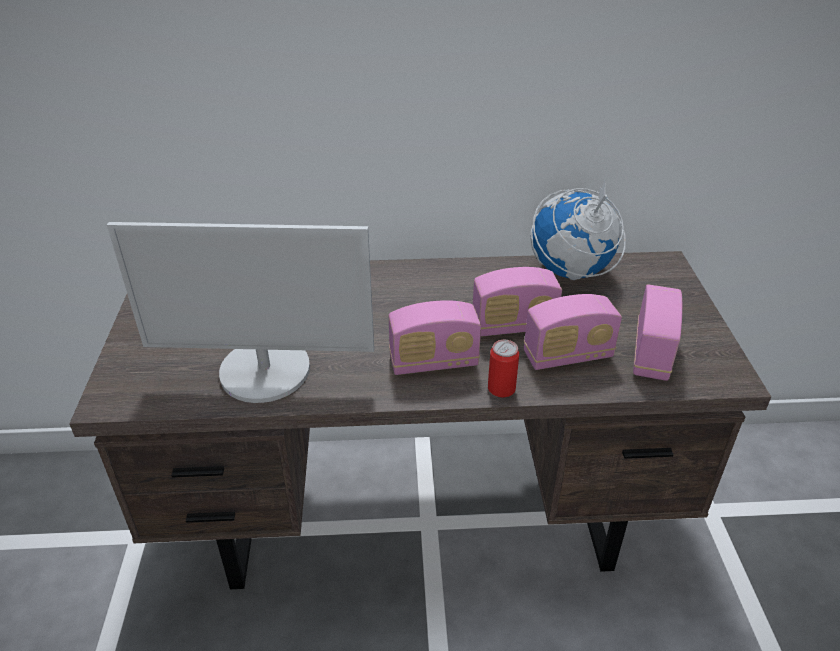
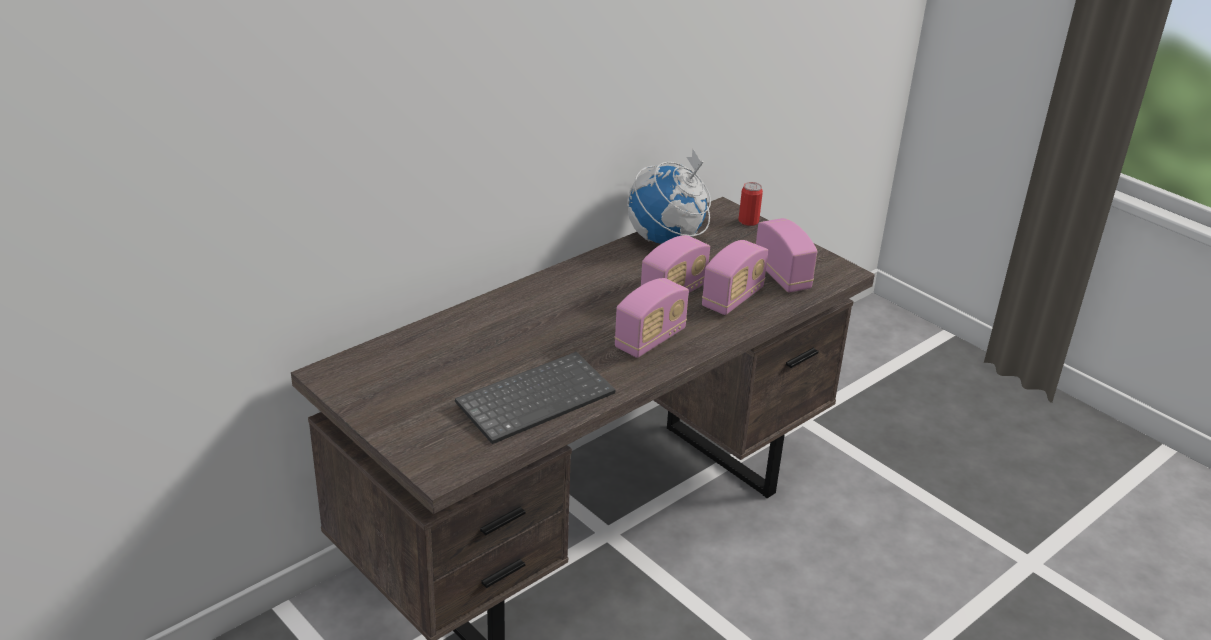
camera: 40 degrees left, 5 degrees down
(265, 371) = (536, 398): monitor -> keyboard
(501, 388) = (716, 336): can -> can (748, 221)

